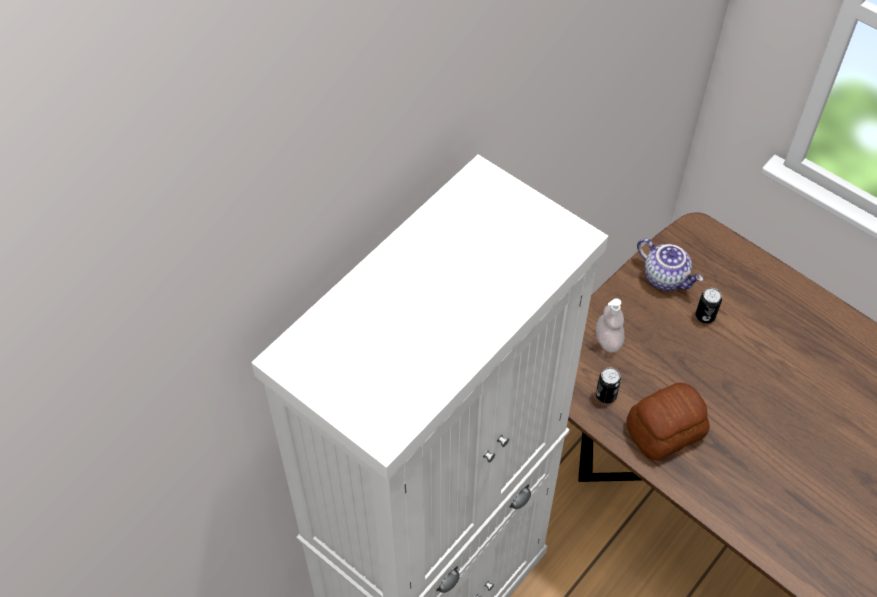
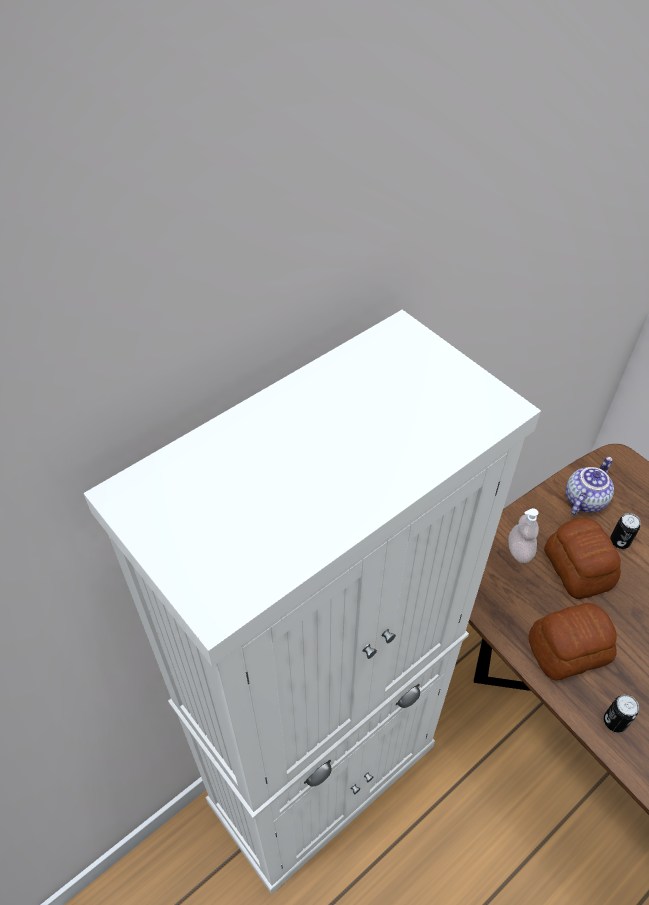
camera: 10 degrees right, 5 degrees down
(606, 395) = (511, 604): can -> can (614, 721)
(666, 277) = (584, 499): teapot -> teapot turned 105 degrees counterclockwise
(666, 351) = (577, 569): none -> bread

